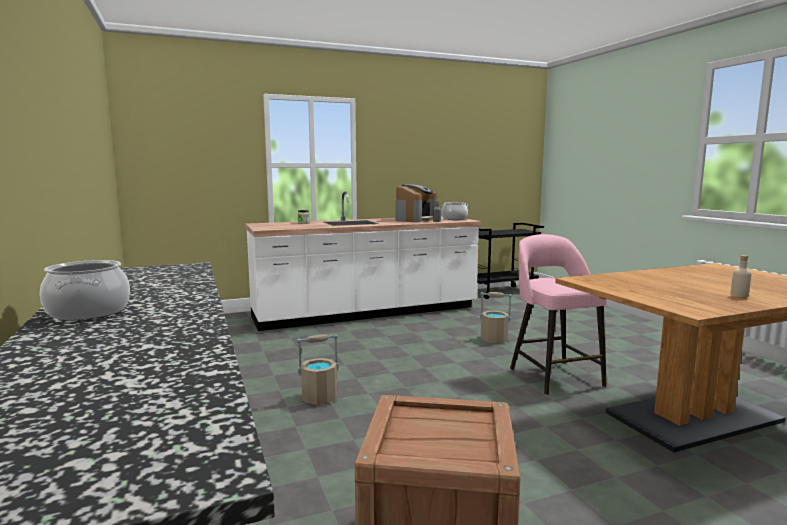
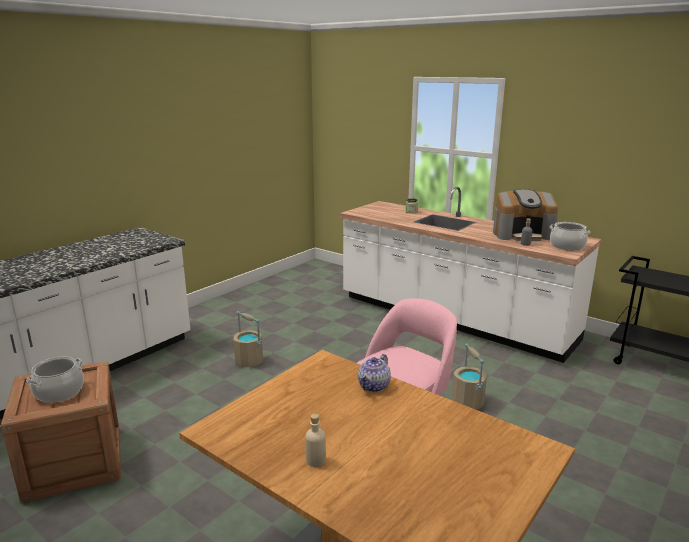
camera: 60 degrees right, 10 degrees up
(89, 312) = (43, 257): cooking pot -> cooking pot (59, 392)
(629, 276) = (374, 386): none -> teapot

